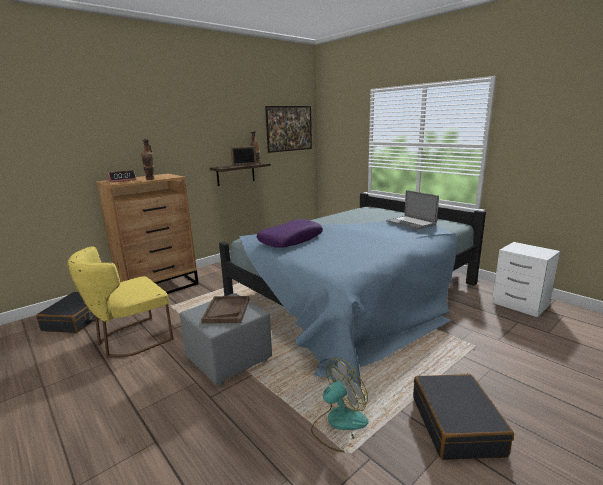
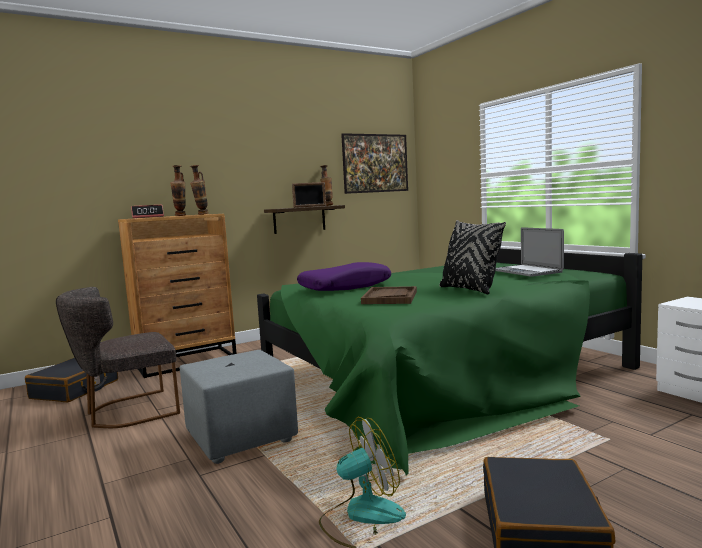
camera: 10 degrees right, 10 degrees down
(130, 340) = (127, 412): yellow chair -> grey chair
(166, 178) = (201, 214): none -> vase
(227, 310) = (238, 364): brown tray -> brown tray (390, 297)
(355, 296) = (445, 377): blue bed -> green bed
(383, 245) = (470, 290): none -> black pillow

